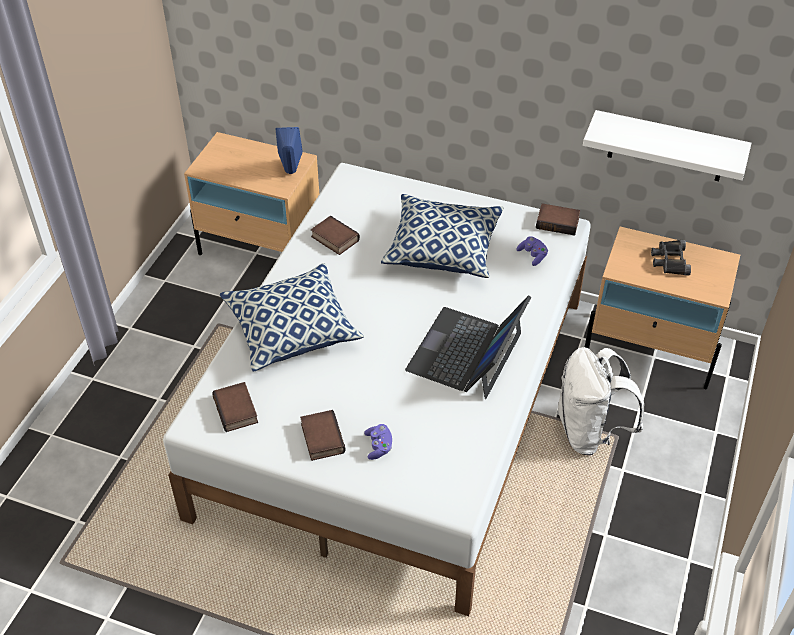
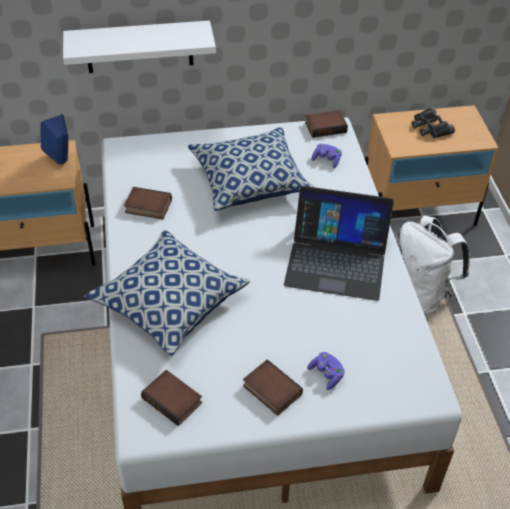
camera: 30 degrees left, 0 degrees up
(466, 352) = (336, 261): laptop -> laptop turned 75 degrees counterclockwise
(667, 147) = (408, 28): white shelf -> white shelf (139, 47)

